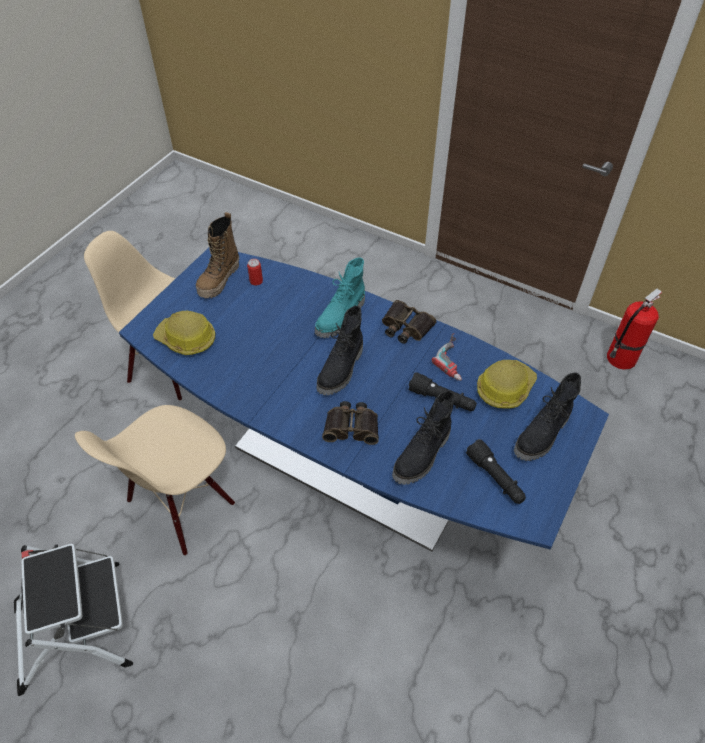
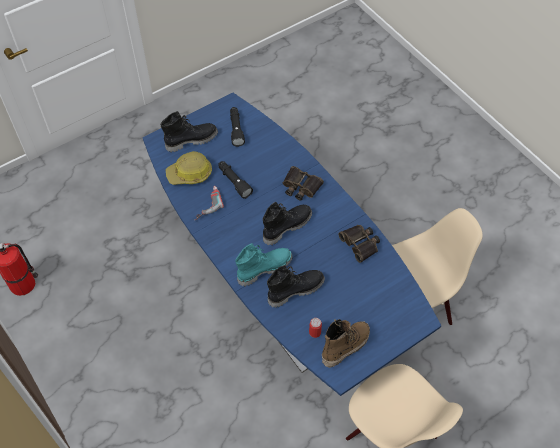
camera: 155 degrees left, 5 degrees up
(75, 627) = (495, 255): step ladder -> none
(186, 339) = (389, 296): hard hat -> none
(405, 327) = (223, 242): binoculars -> binoculars (361, 244)
(423, 456) = (268, 155): black boot -> black boot (295, 290)

